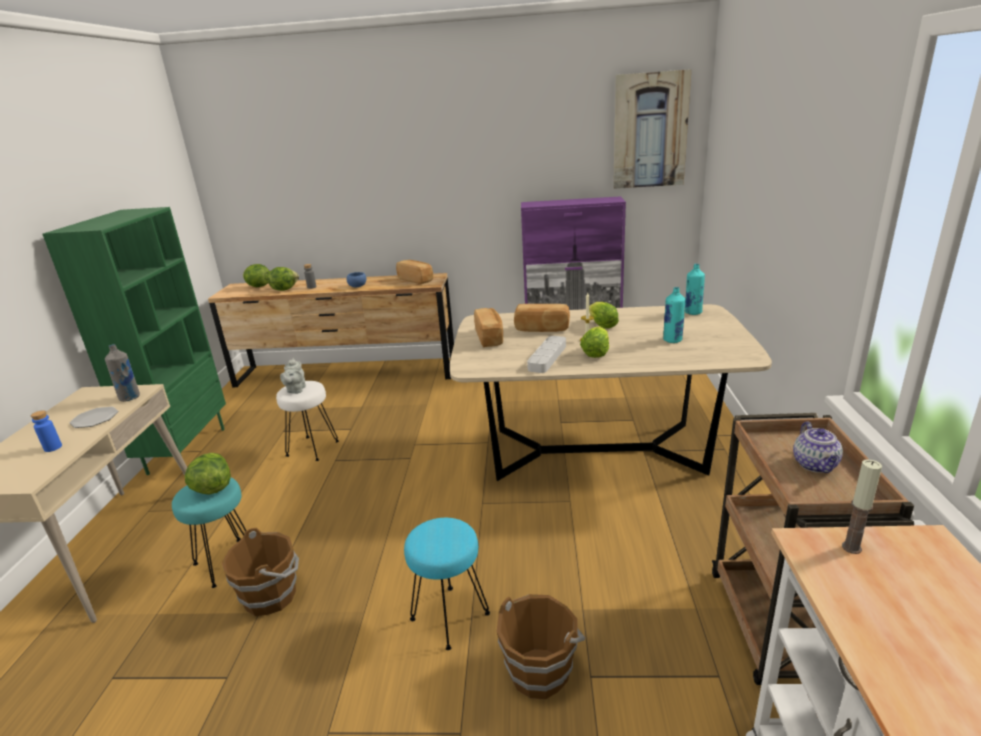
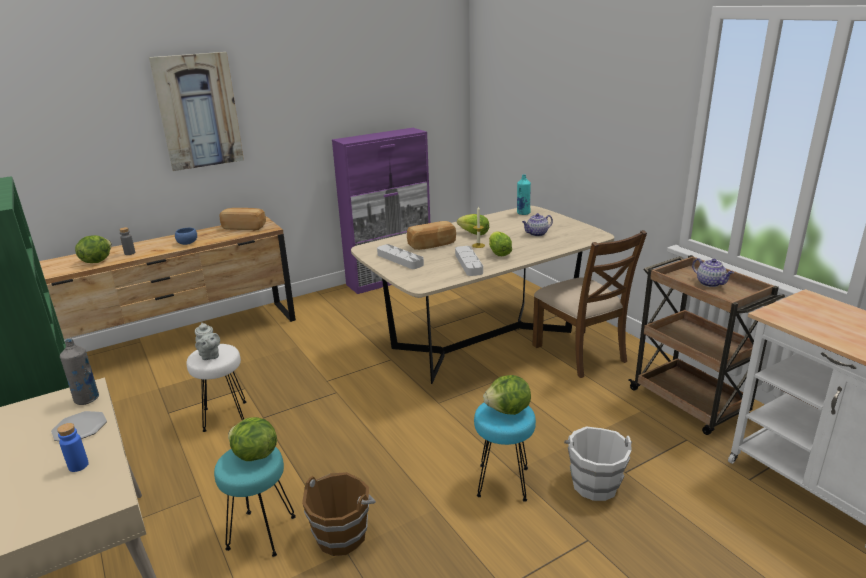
camera: 35 degrees left, 0 degrees up
(258, 286) = (52, 264): lettuce -> lettuce (508, 411)
(490, 337) = (400, 259): bread -> grey tray
(540, 670) = (594, 483): brown bucket -> white bucket
(650, 131) = (429, 70): picture -> picture (198, 111)
(672, 340) = (536, 234): turquoise bottle -> teapot
(693, 504) = (580, 353): none -> brown chair
(851, 547) = (788, 309): candle -> none

